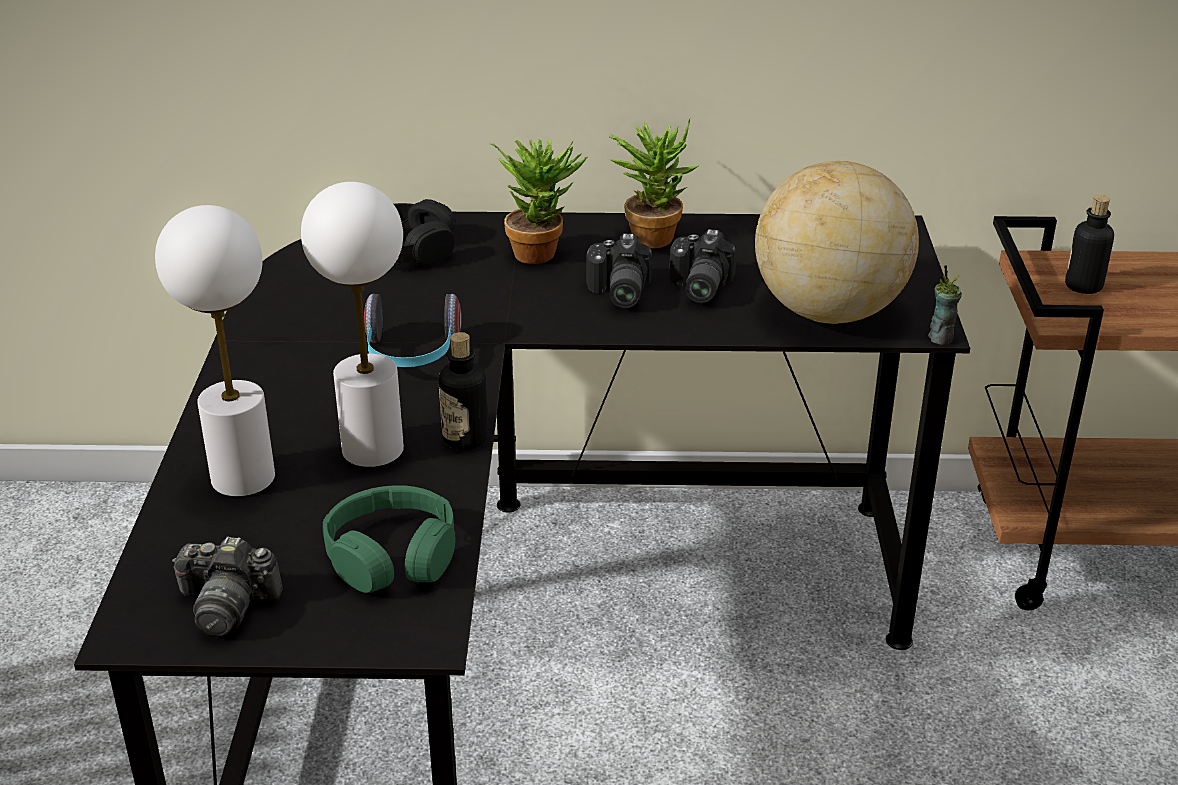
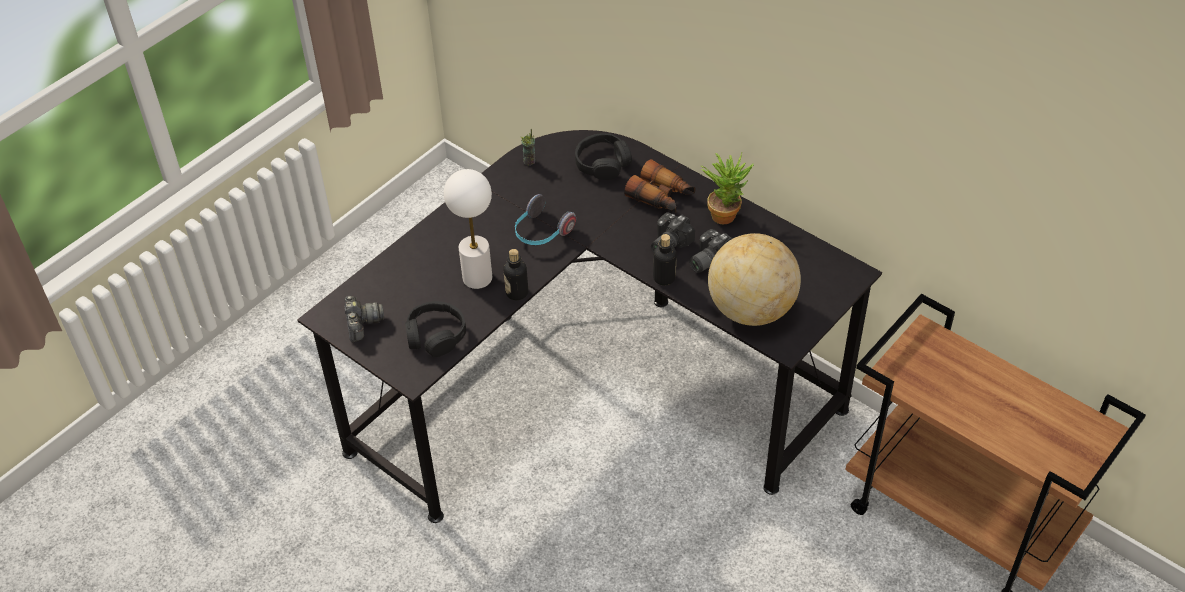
camera: 40 degrees right, 15 degrees up
(227, 606) = (362, 324): camera -> camera turned 150 degrees counterclockwise
(244, 478) = (418, 265): white table lamp -> none
(392, 555) = (435, 335): green headphones -> black headphones
(541, 251) = (661, 197): potted plant -> binoculars
(941, 338) = (784, 355): cup -> cup (529, 161)
(1083, 286) = (930, 361): bottle -> bottle (664, 278)

